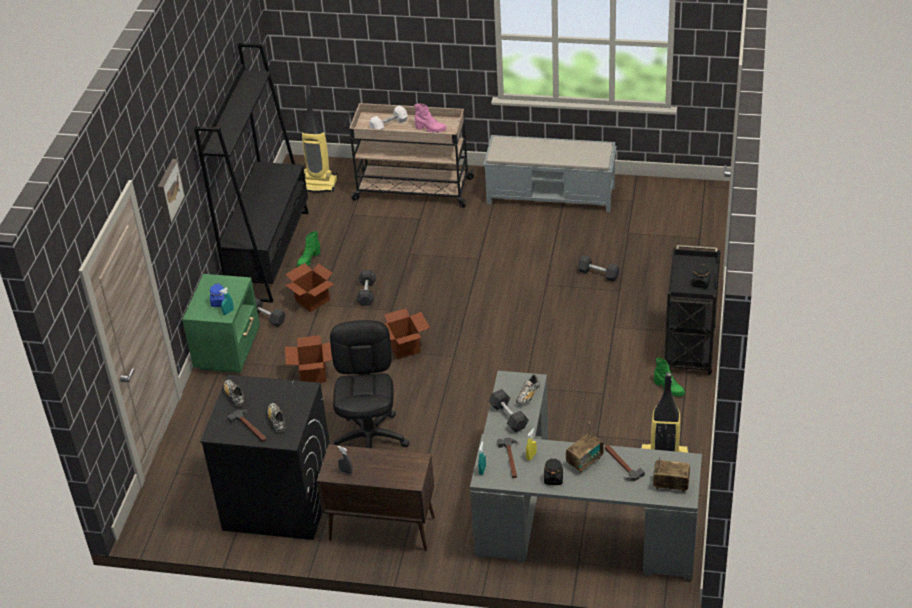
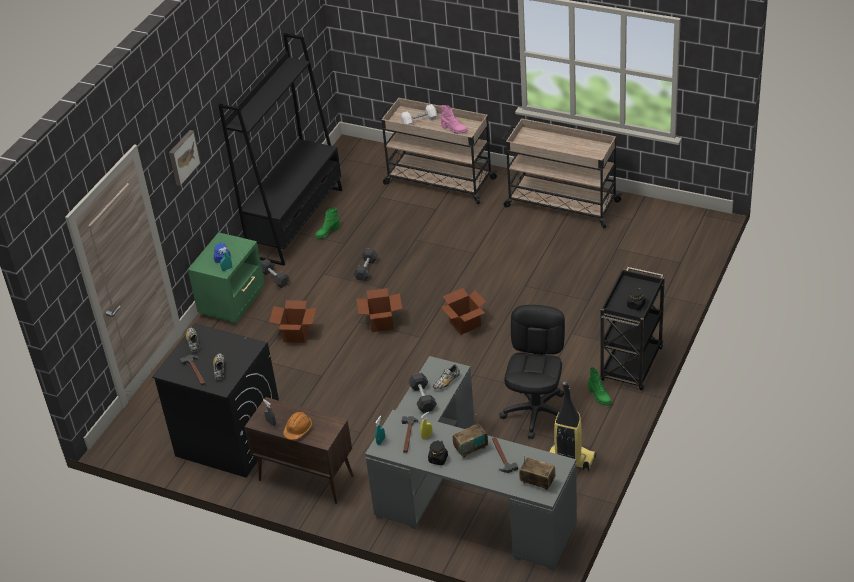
camera: 15 degrees right, 0 degrees up
(312, 300) = (318, 269): cardboard box -> cardboard box (465, 324)
(317, 184) = (359, 165): vacuum cleaner -> none
(370, 439) = (324, 398): black office chair -> black office chair (537, 412)
(379, 474) = (298, 430): none -> orange hard hat
(551, 195) = (560, 204): grey bench -> beige cart
(598, 274) = (575, 282): grey dumbbell -> none

